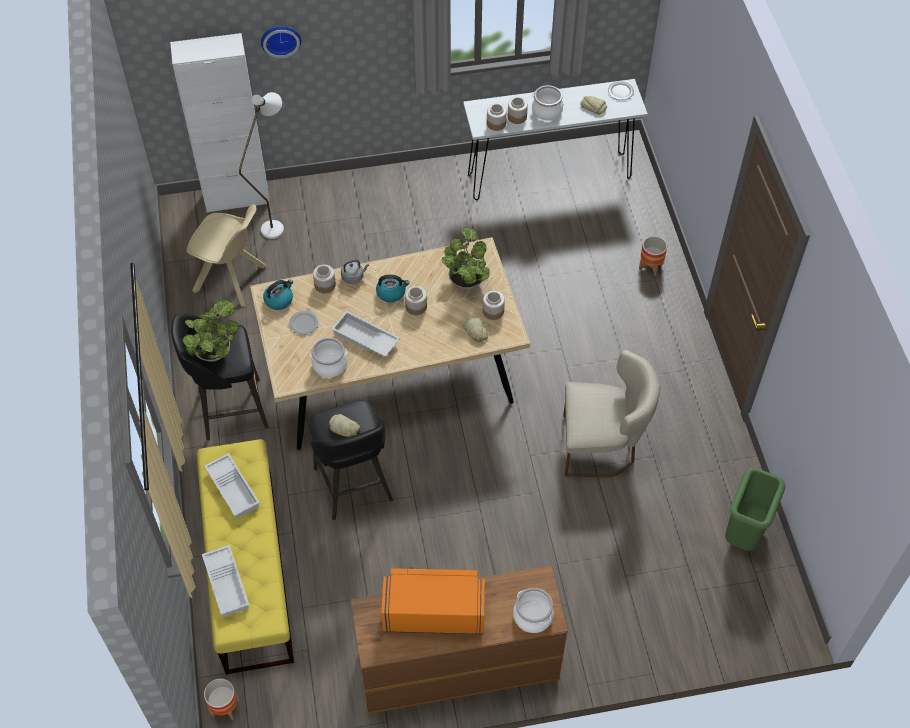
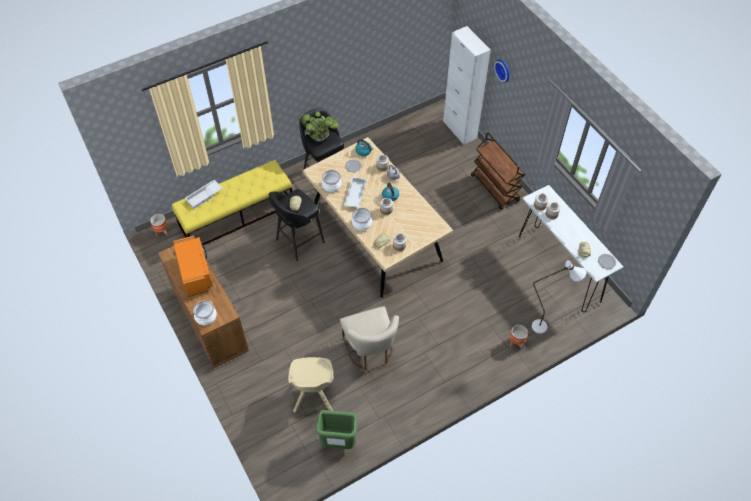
camera: 70 degrees right, 0 degrees up
(232, 279) = (404, 147): beige chair -> beige chair (313, 395)
(234, 488) = (257, 180): white tray -> none
(277, 224) = (451, 152): white floor lamp -> white floor lamp (545, 327)
(376, 195) = (495, 188): none -> brown cart
(466, 280) = (415, 227): potted plant -> none
(547, 111) = (566, 227): cooking pot -> cooking pot (362, 223)

